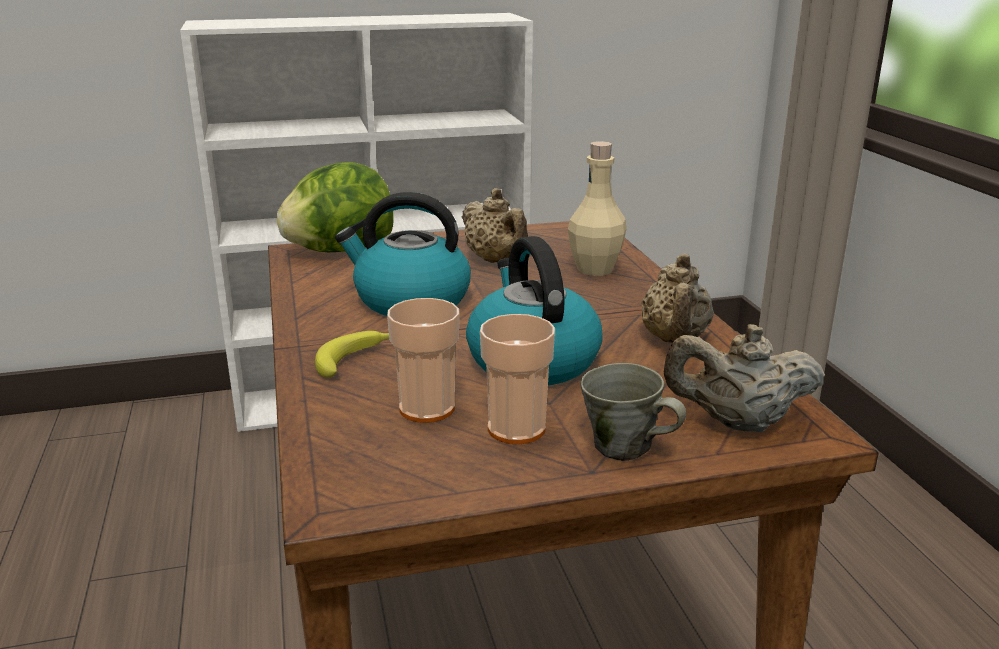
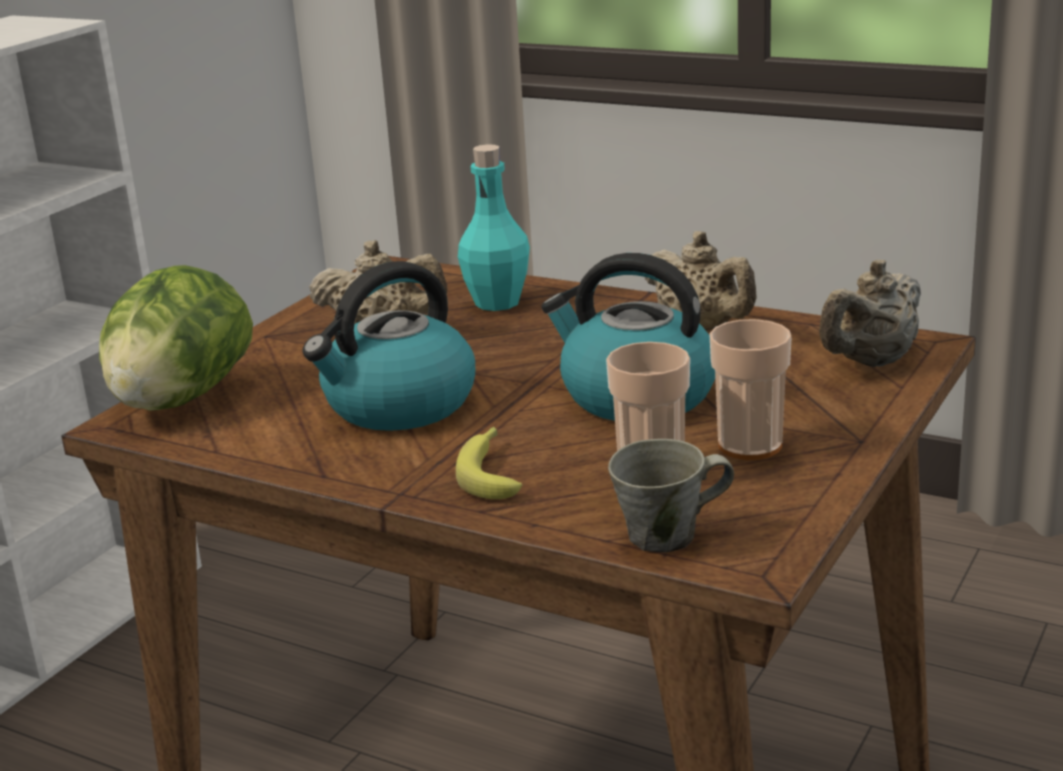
camera: 45 degrees left, 0 degrees up
(595, 269) = (497, 302): beige bottle -> turquoise bottle
(625, 448) = (845, 415): grey mug -> grey mug (667, 536)

